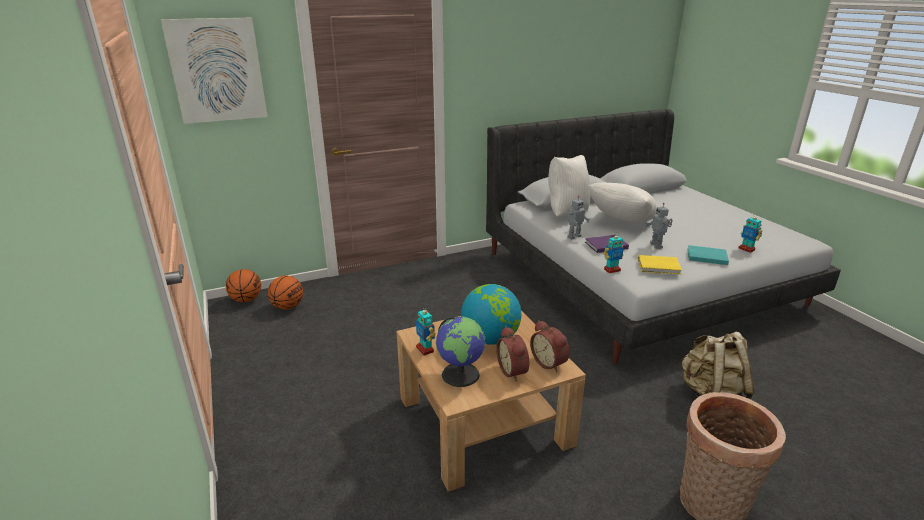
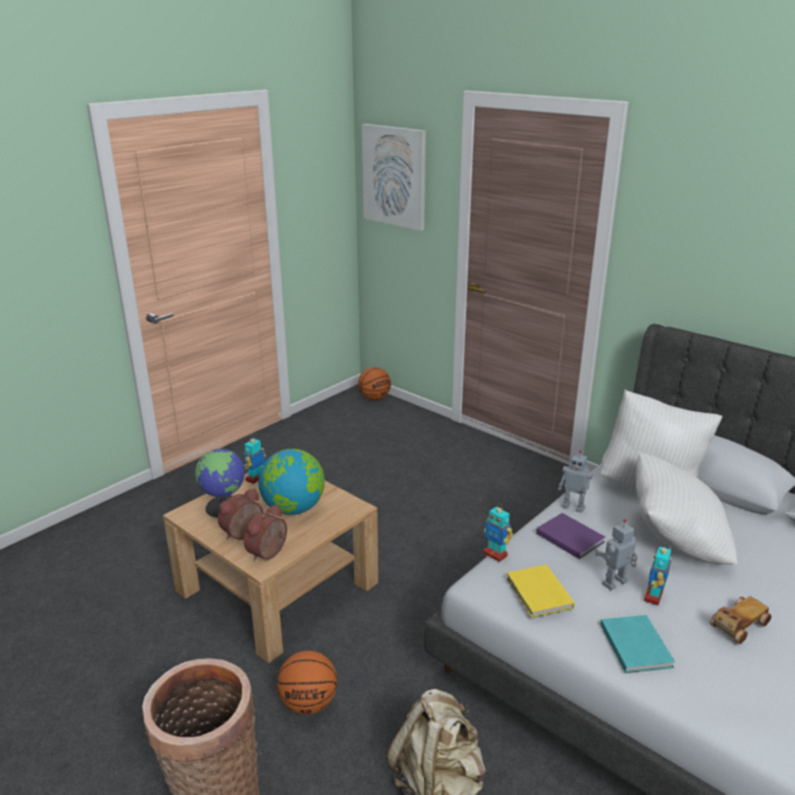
camera: 65 degrees right, 0 degrees up
(288, 306) = (380, 420): basketball -> basketball (308, 703)
(695, 231) = (738, 625): none -> toy car
(746, 249) = (727, 698): toy robot -> toy robot (654, 597)

